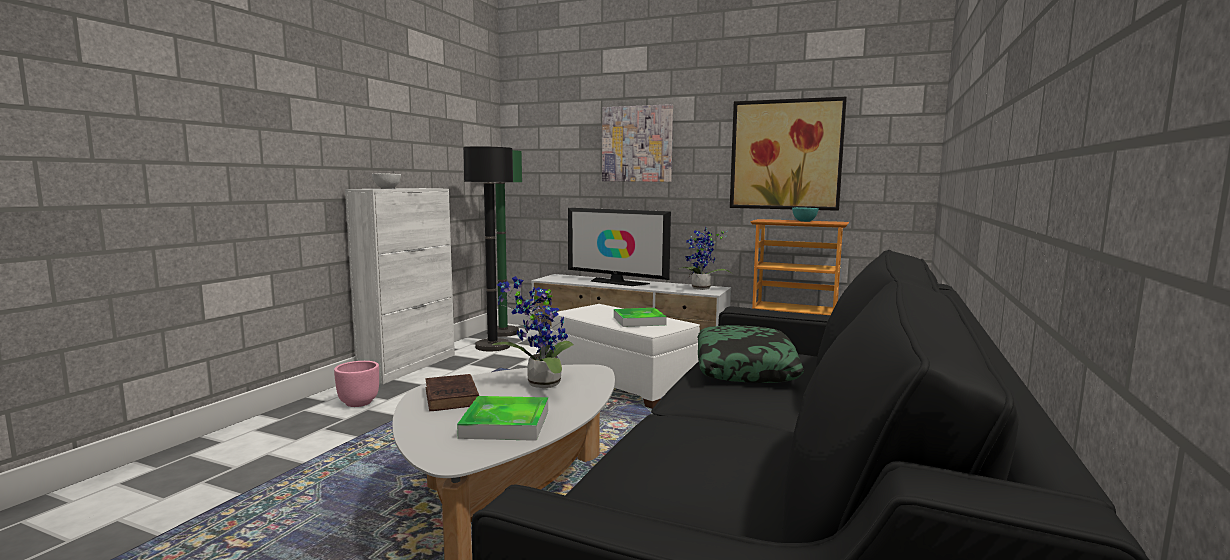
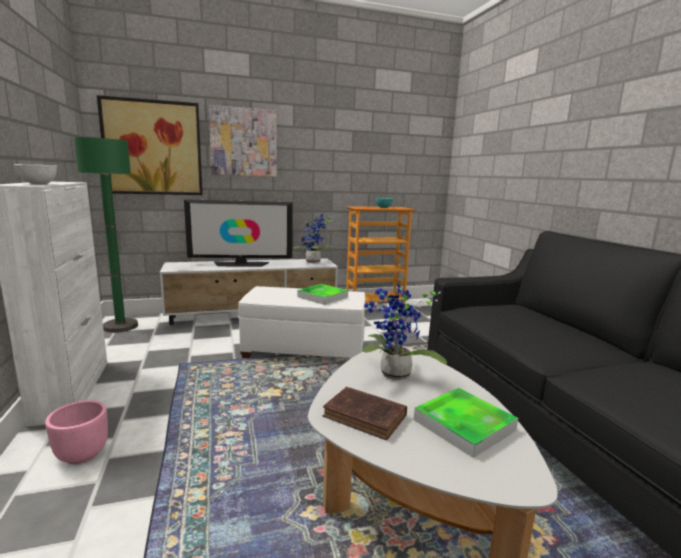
camera: 40 degrees left, 5 degrees up
(492, 346) = (134, 343): black floor lamp -> none
(745, 368) = (518, 323): pillow -> none
(785, 155) = (362, 158): picture -> picture (153, 148)

